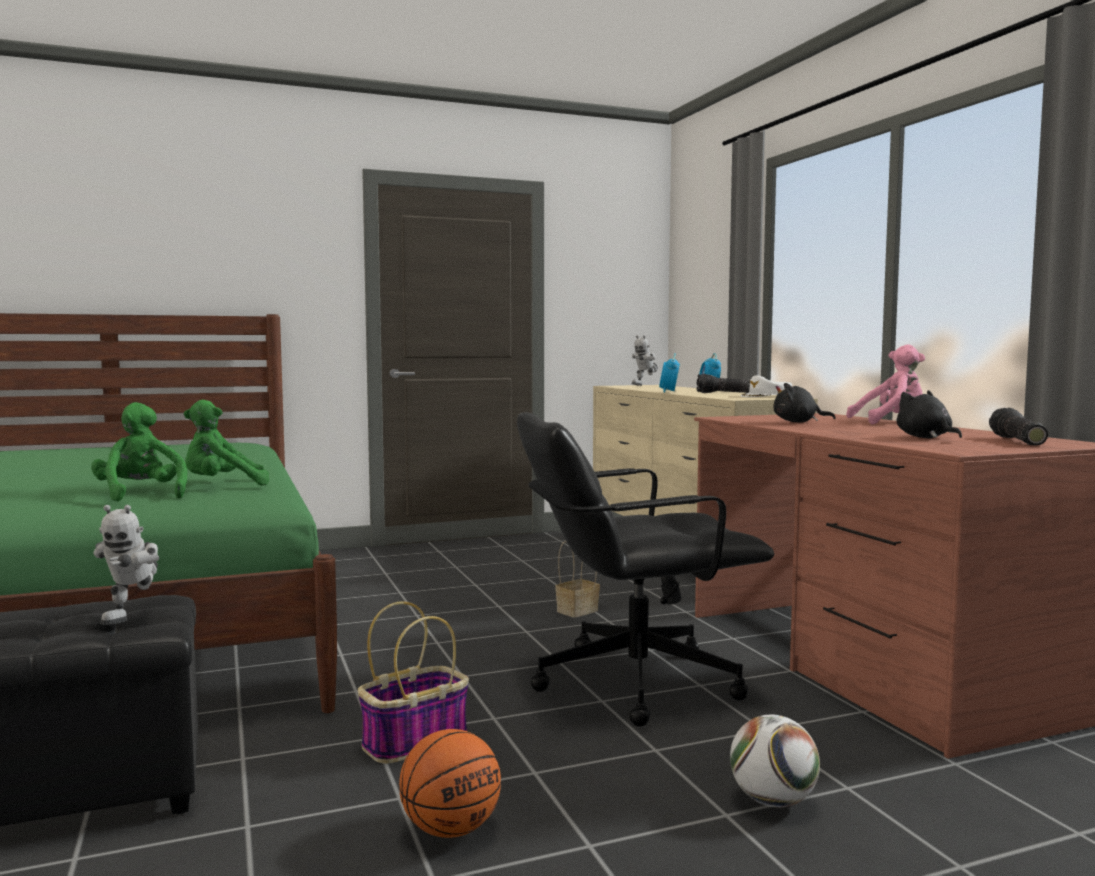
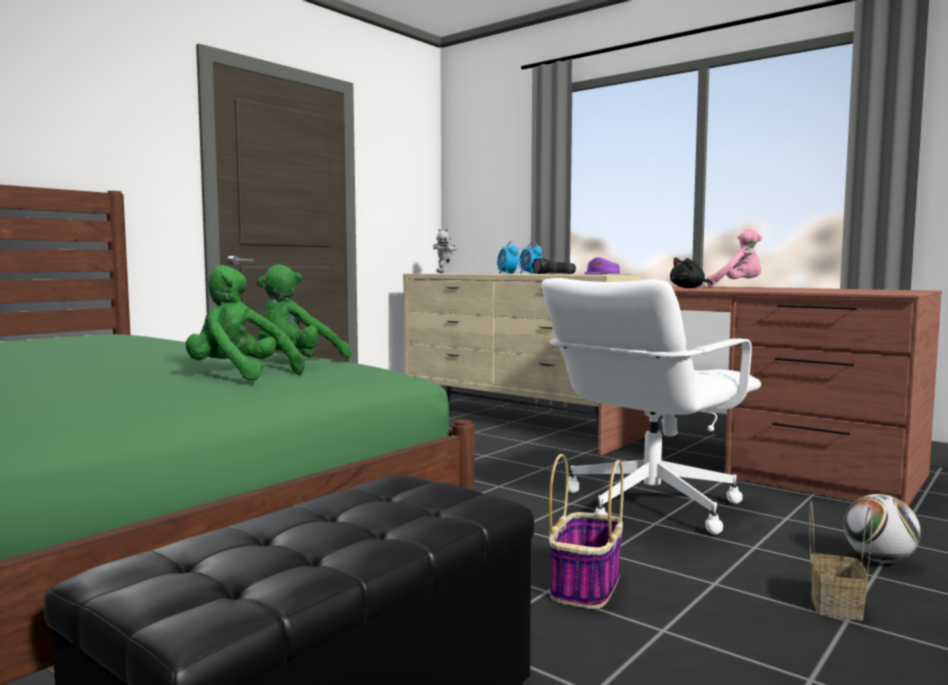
camera: 30 degrees left, 0 degrees up
(133, 617) = (435, 497): toy robot -> none
(451, 830) = (746, 640): basketball -> none
(577, 610) = (507, 464): basket -> basket (834, 604)
(633, 681) = (648, 506): black office chair -> white office chair
(766, 396) = (602, 274): white cap -> purple cap
(890, 421) = (736, 286): pink plush toy -> pink plush toy turned 60 degrees clockwise
(925, 438) = (827, 290): black plush toy -> none
(1016, 441) = (880, 290): flashlight -> none

